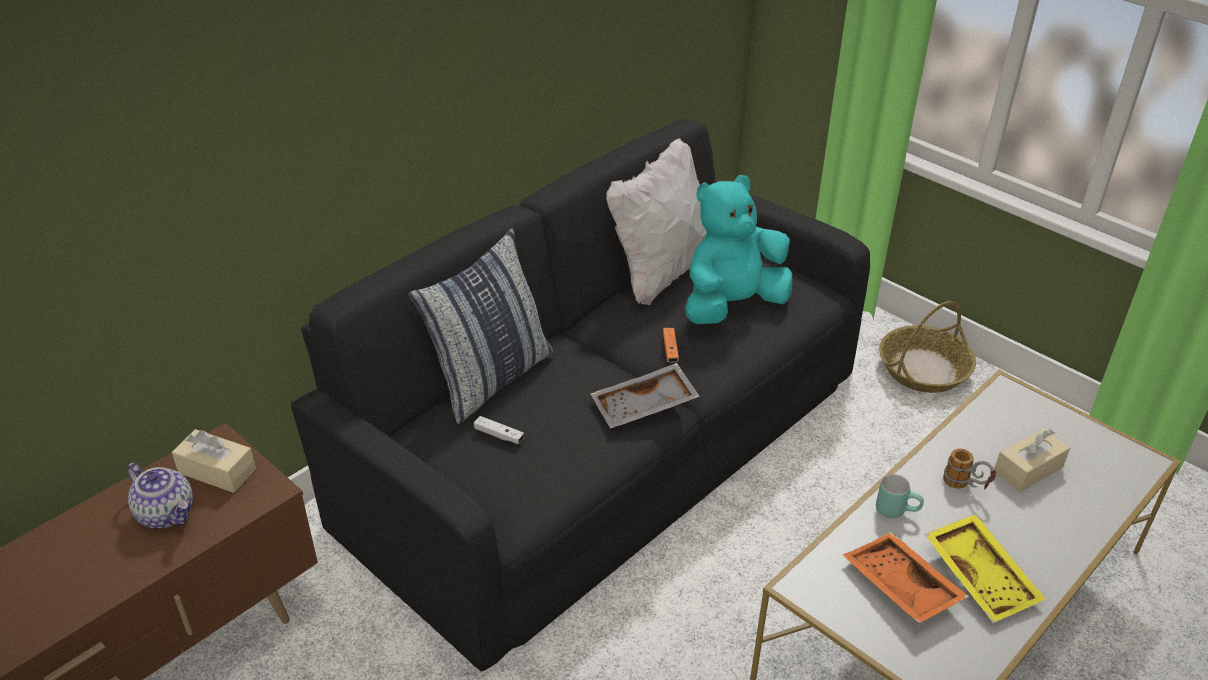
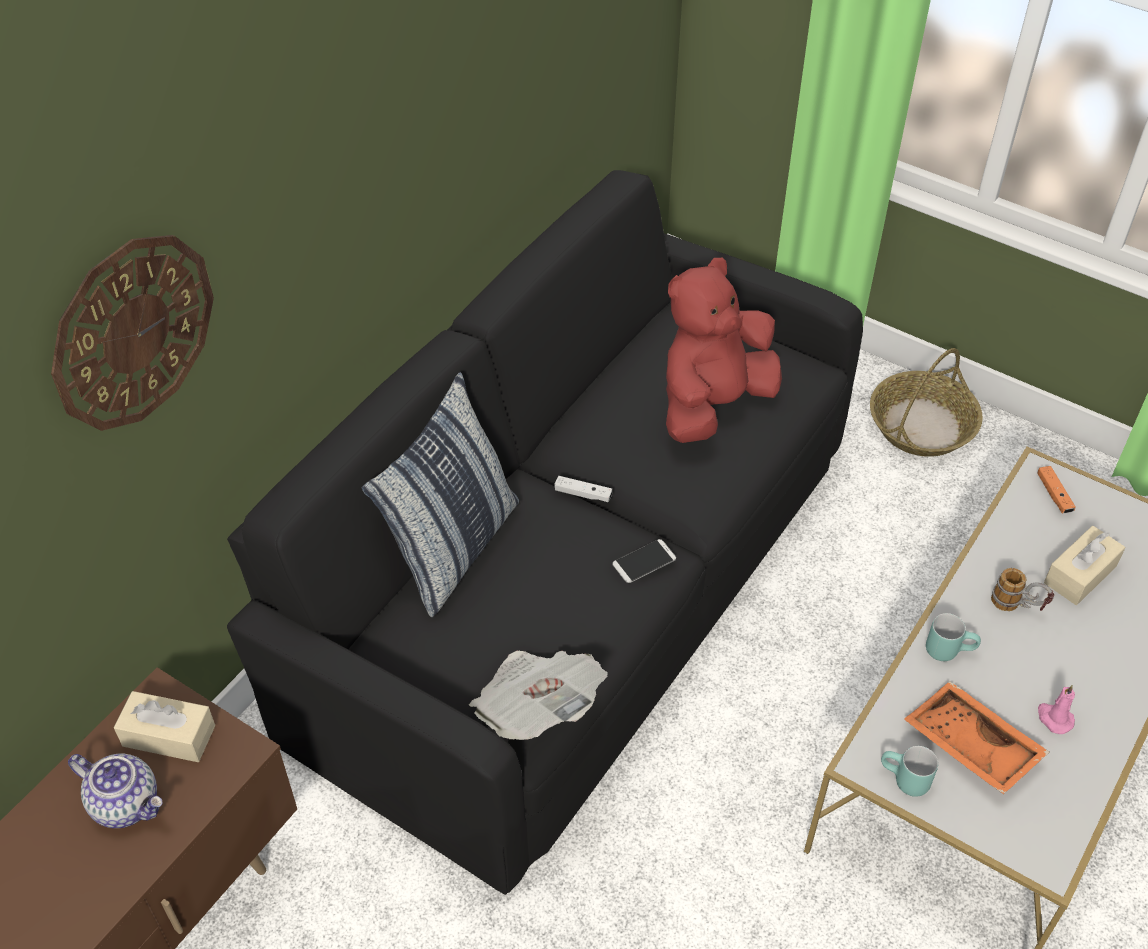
camera: 10 degrees left, 10 degrees up
(231, 117) = (133, 331): none -> wall clock
(499, 435) = (484, 626): white game controller -> white game controller (583, 494)
(525, 500) = (537, 708): none -> newspaper
(644, 407) = (644, 561): grey tray -> phone
(660, 274) = (617, 370): white pillow -> none
(670, 350) = (655, 477): orange game controller -> orange game controller (1054, 494)
(732, 305) = (713, 405): turquoise plush toy -> red plush toy
(832, 605) = (903, 781): none -> turquoise mug
(982, 576) = (1054, 718): yellow tray -> pink candle

